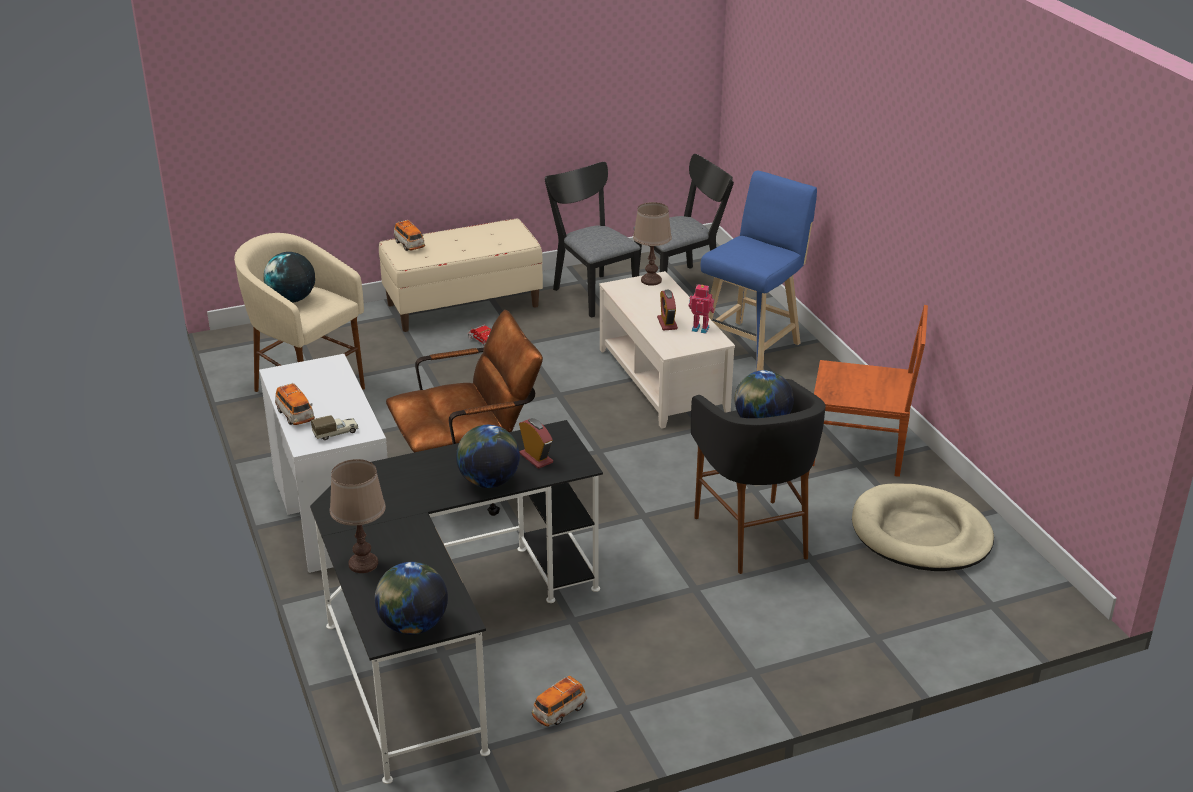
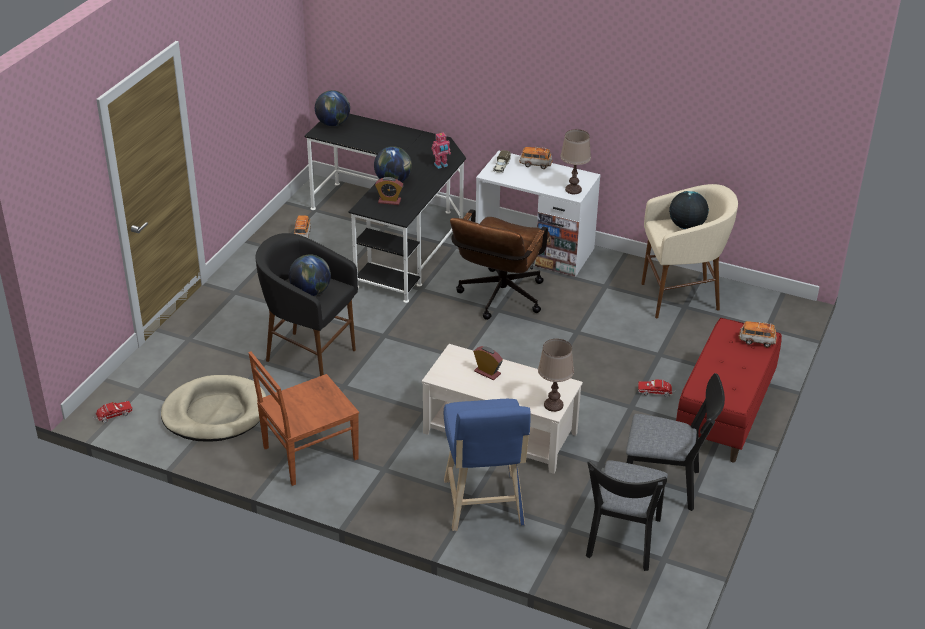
camera: 135 degrees right, 5 degrees up
(363, 564) = (389, 130): brown table lamp -> brown table lamp (573, 190)
(463, 305) = (725, 414): beige bench -> red bench
(700, 328) = (461, 381): toy robot -> toy robot (441, 165)
(1045, 591) = (113, 416): none -> toy truck

